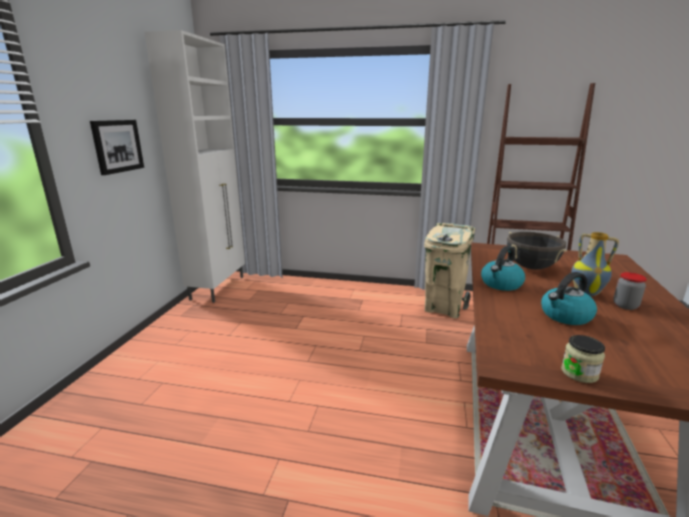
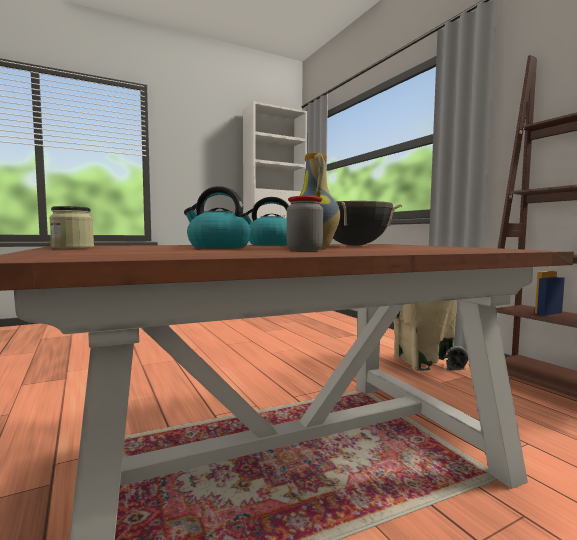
camera: 50 degrees right, 15 degrees down
(117, 146) = (204, 179): picture -> none

